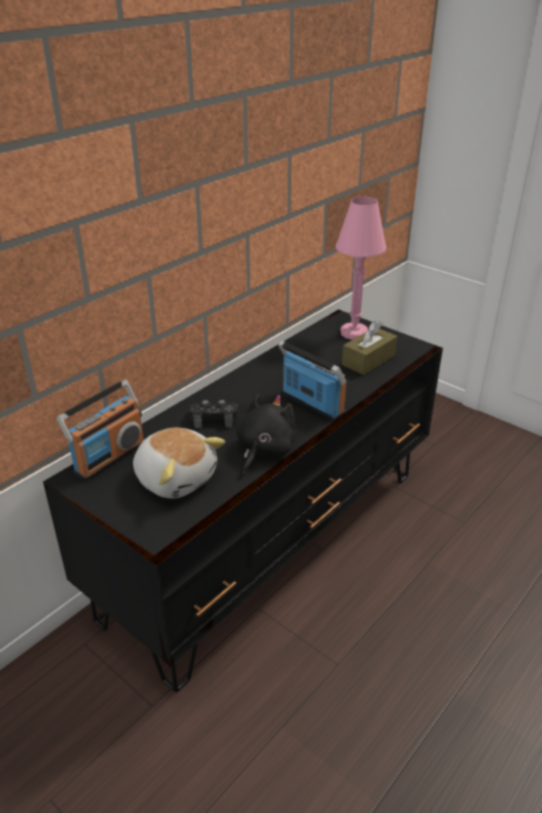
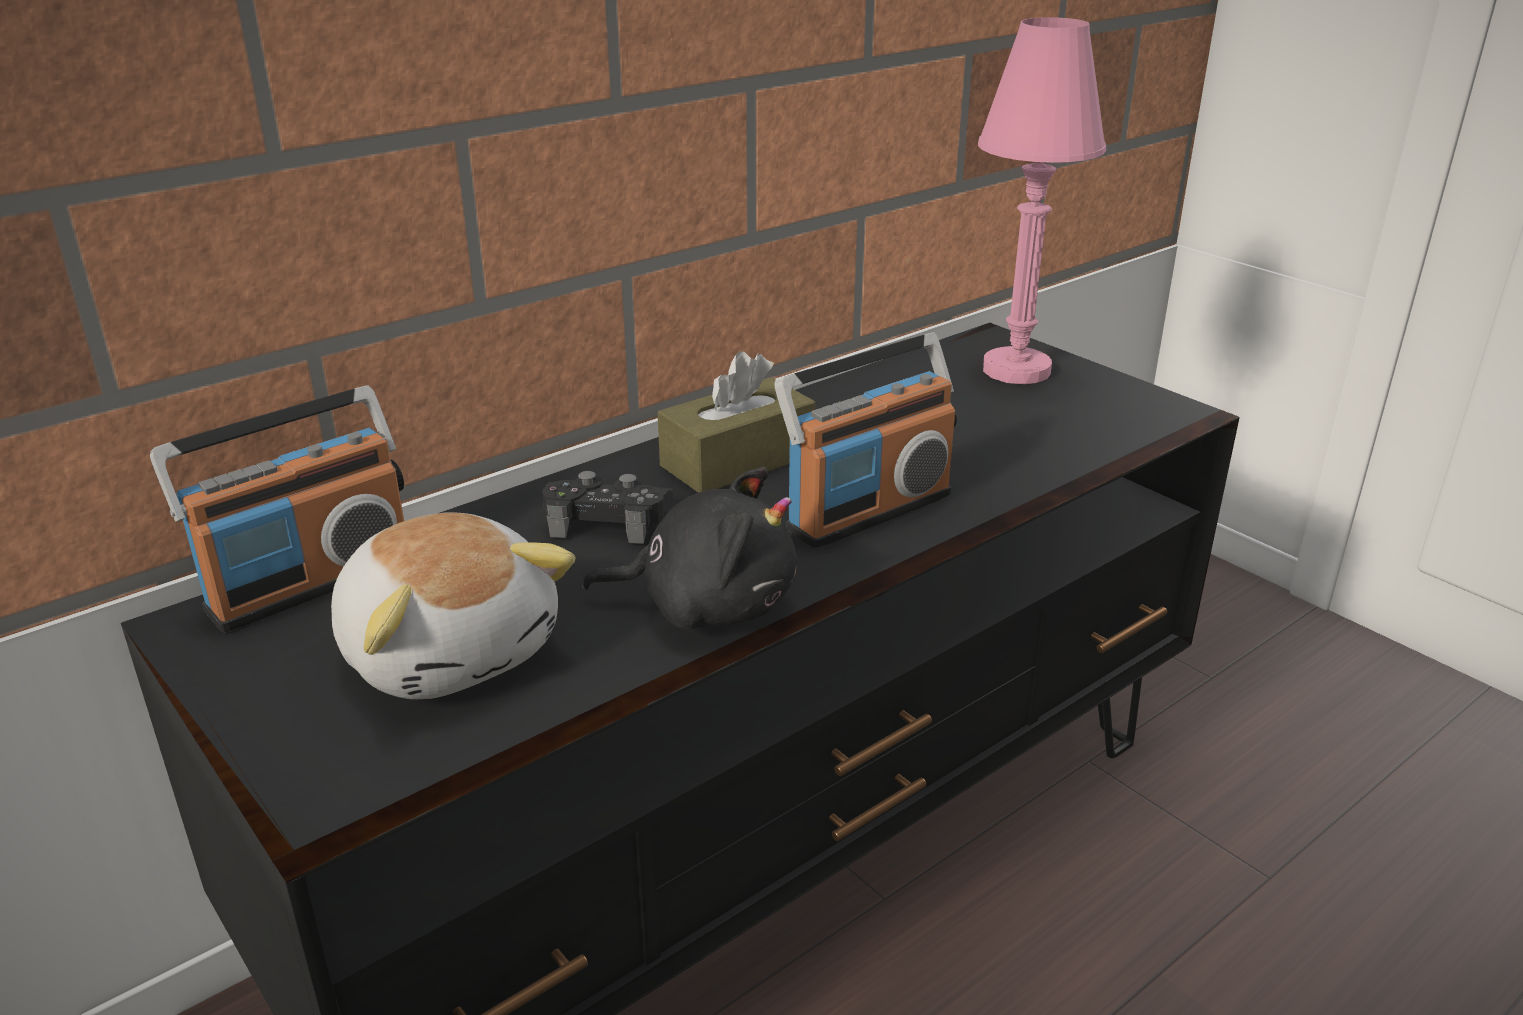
camera: 10 degrees right, 5 degrees down
(264, 449) = (708, 605): black plush toy -> black plush toy turned 60 degrees clockwise
(312, 404) = (868, 511): radio -> radio turned 90 degrees clockwise
(368, 360) = (1039, 428): brown tissue box -> brown tissue box (737, 461)

